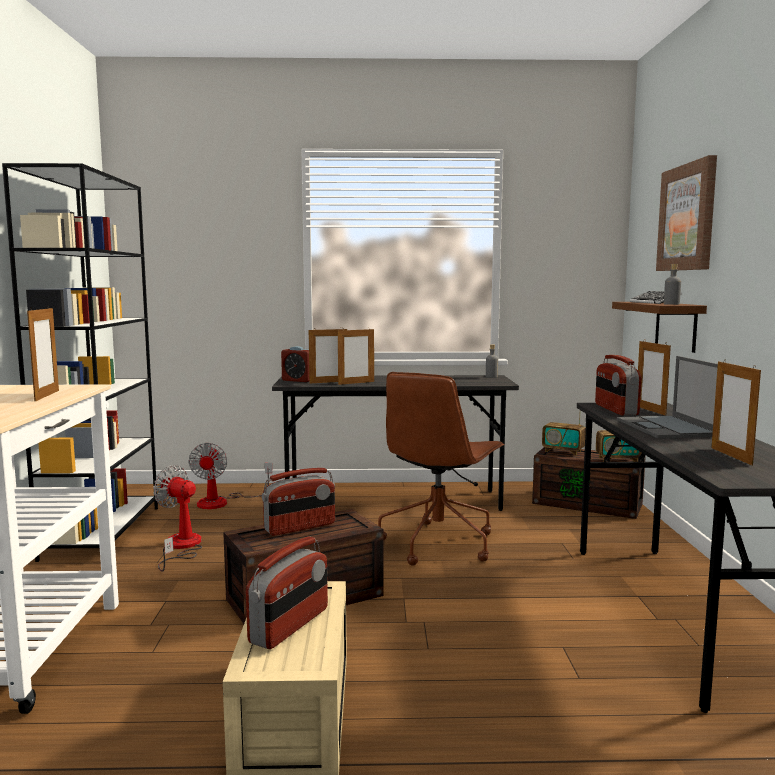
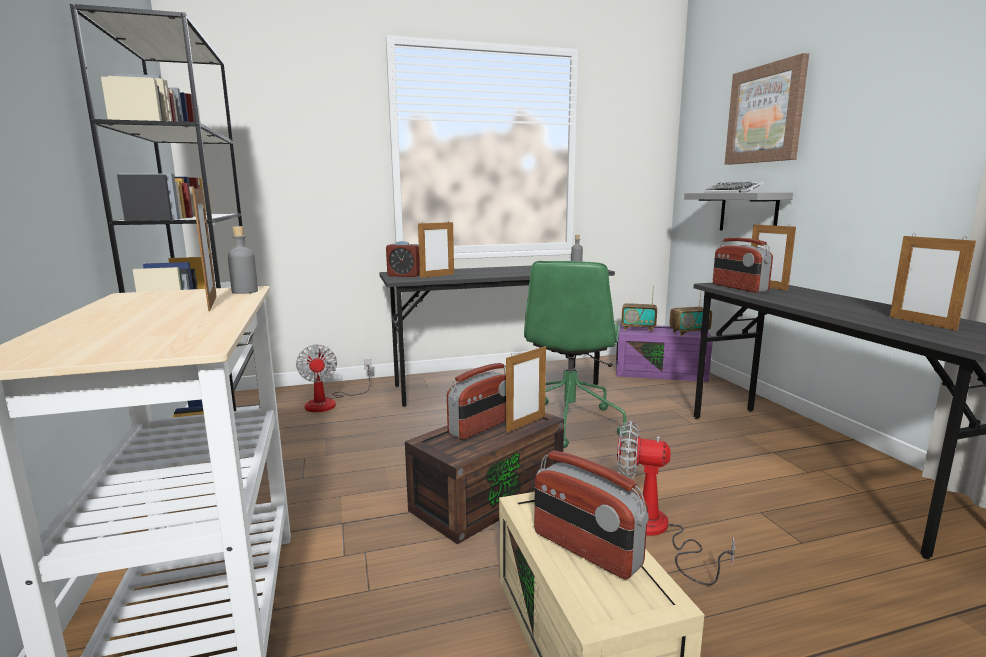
camera: 15 degrees left, 5 degrees up
(181, 547) = (318, 457): fan -> fan (655, 532)
(290, 626) = (585, 549): radio -> radio turned 120 degrees clockwise
(356, 383) = (465, 275): picture frame -> picture frame (526, 424)
(440, 542) = (569, 421): brown office chair -> green office chair
(589, 503) = (661, 371): brown storage box -> purple storage box
(667, 428) = (815, 301): laptop -> none
(671, 304) = (760, 192): grey bottle -> grey bottle (245, 291)
(675, 325) = (748, 212): brown shelf -> grey shelf

